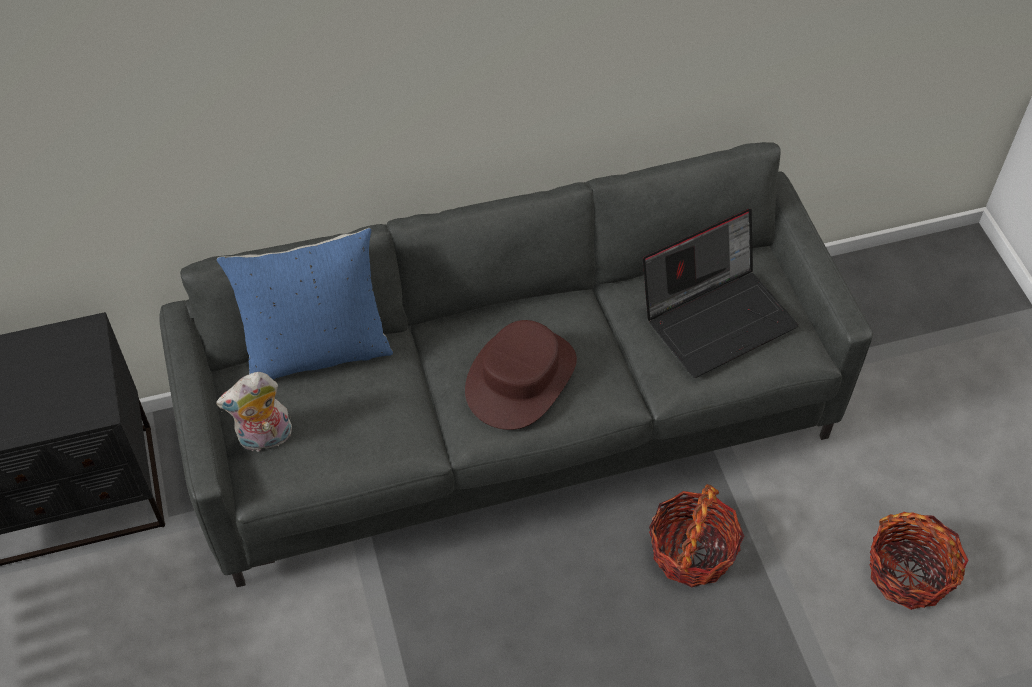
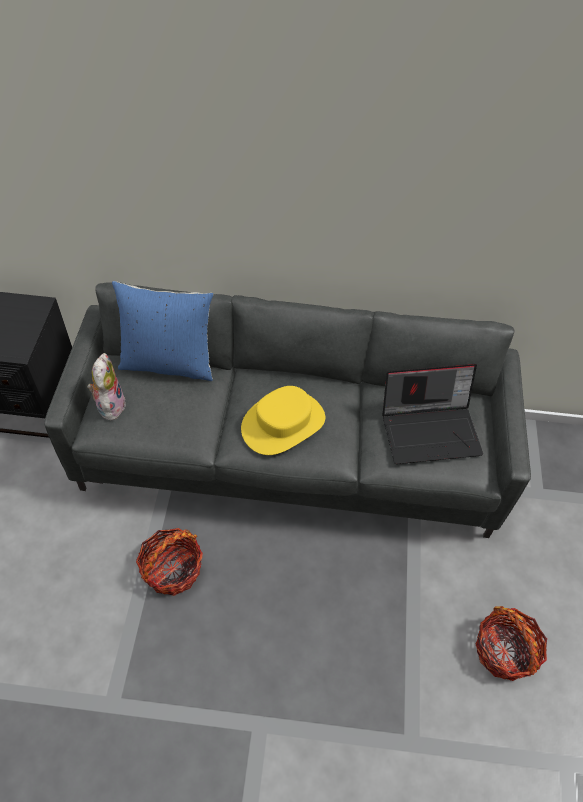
camera: 20 degrees right, 0 degrees up
(265, 439) = (110, 405): plush toy -> plush toy turned 90 degrees clockwise
(520, 377) = (283, 423): brown hat -> yellow hat
(692, 552) = (363, 577): basket -> basket (172, 569)

